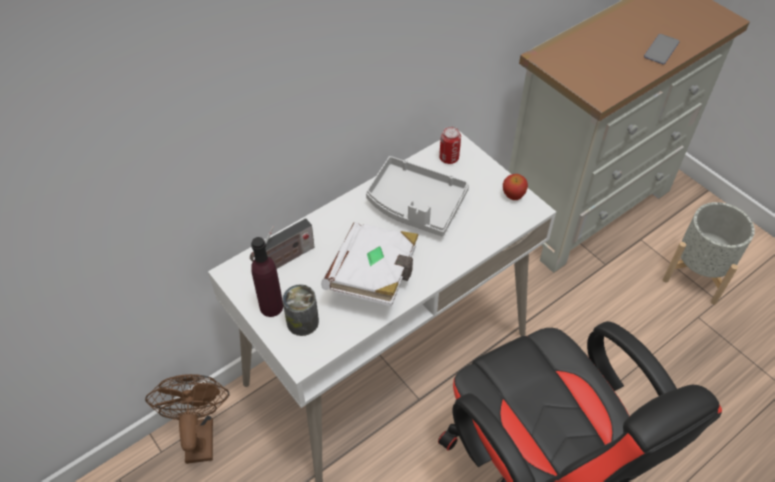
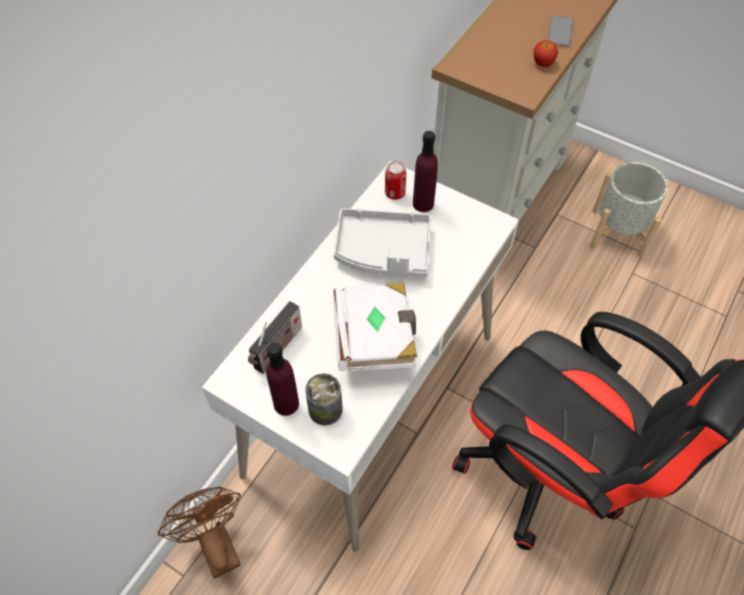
camera: 20 degrees left, 5 degrees up
(471, 174) = (423, 203): none -> purple bottle
(513, 195) = (472, 214): apple -> apple (542, 63)

